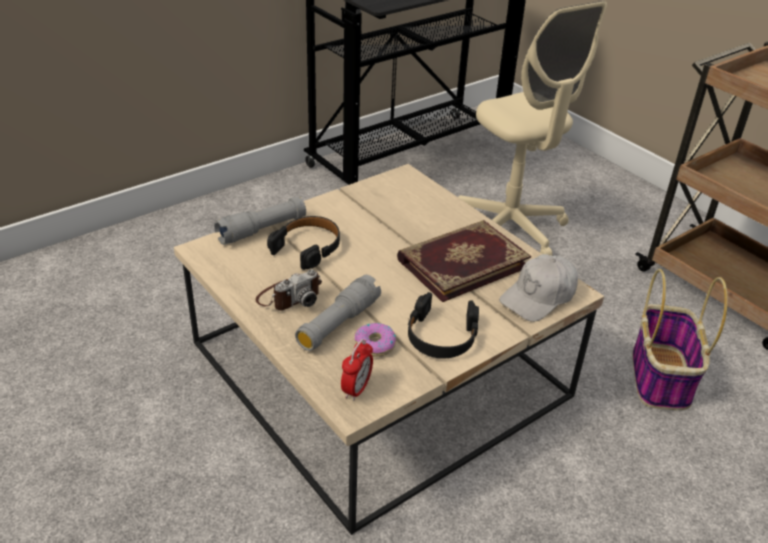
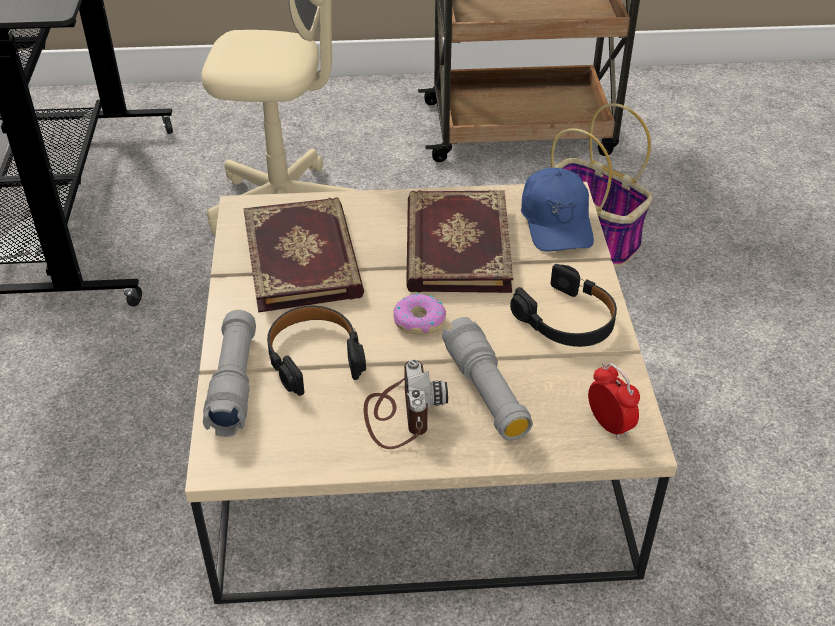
camera: 55 degrees left, 5 degrees up
(375, 344) = (544, 377): donut -> donut (419, 321)
(386, 211) = (304, 258): none -> book
(539, 297) = (557, 222): white cap -> blue cap

